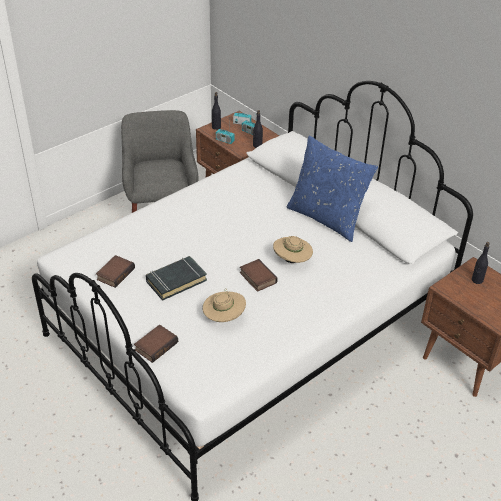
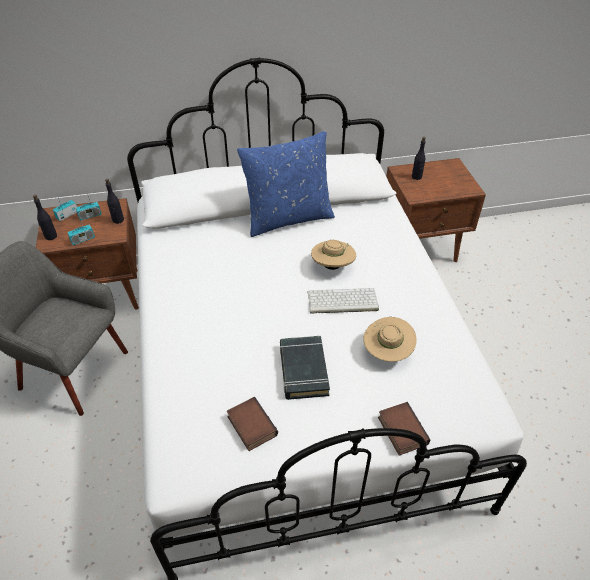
camera: 60 degrees left, 5 degrees up
(257, 278) = (341, 302): book -> keyboard

